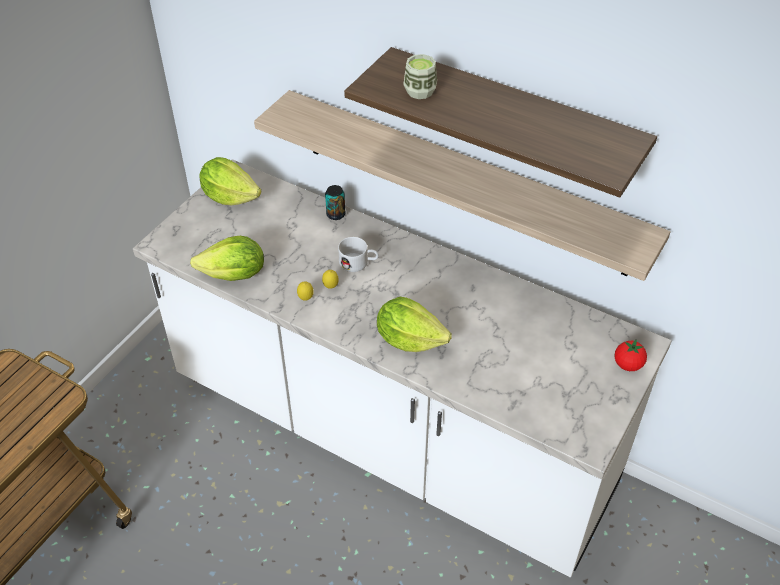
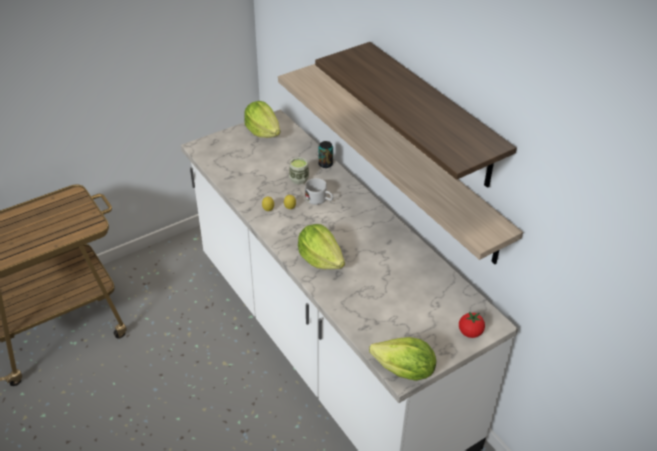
camera: 25 degrees right, 5 degrees down
(234, 275) = (232, 181): lettuce -> lettuce (404, 371)
(420, 91) = (365, 73): cup -> cup (299, 179)

